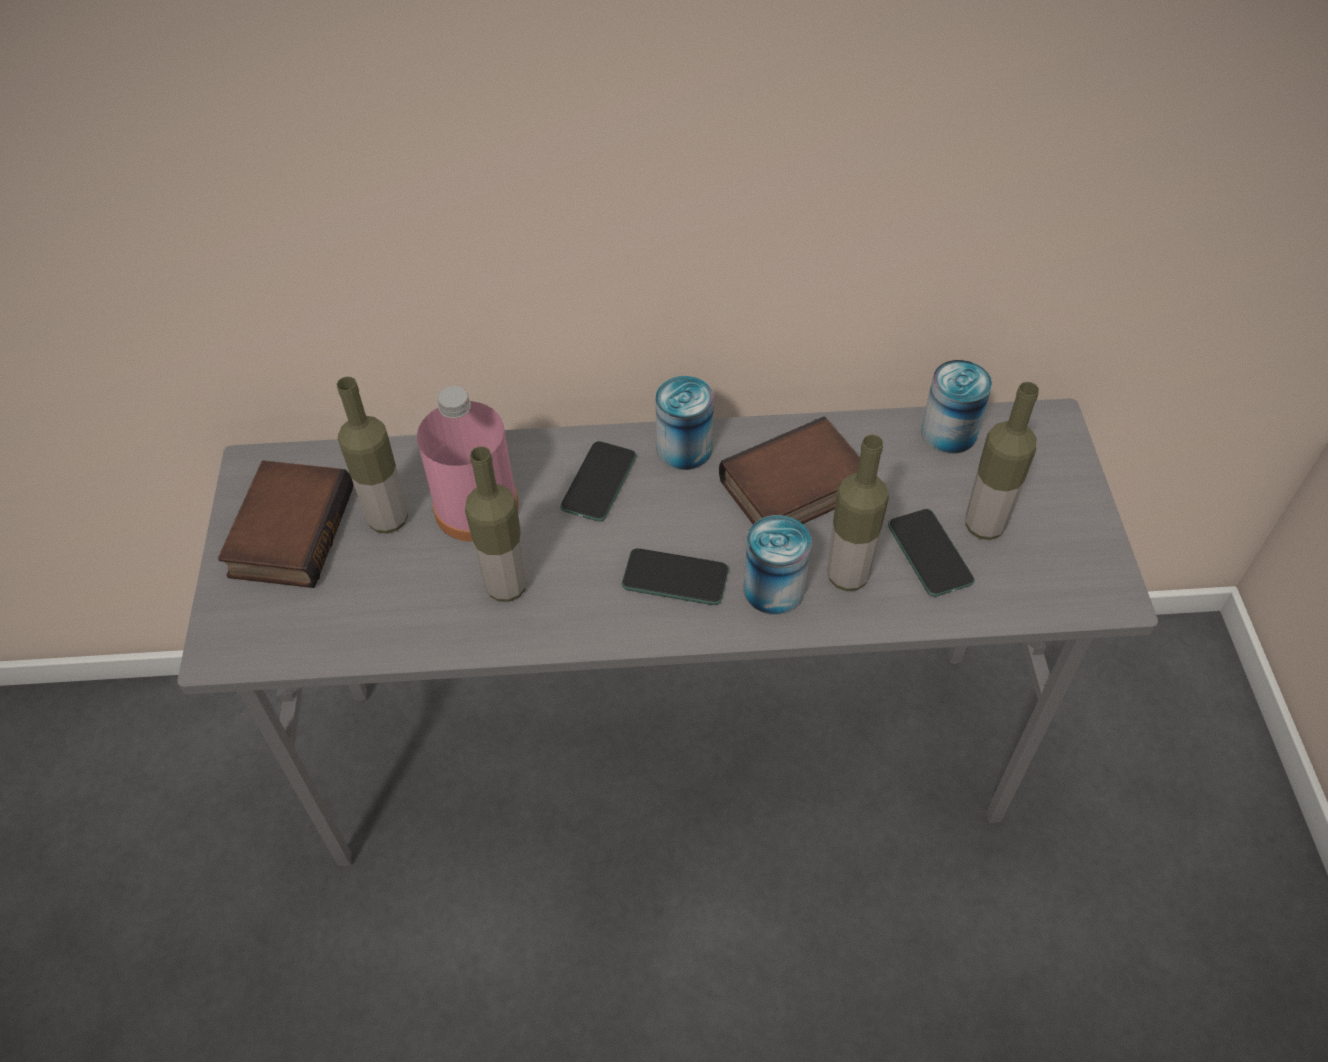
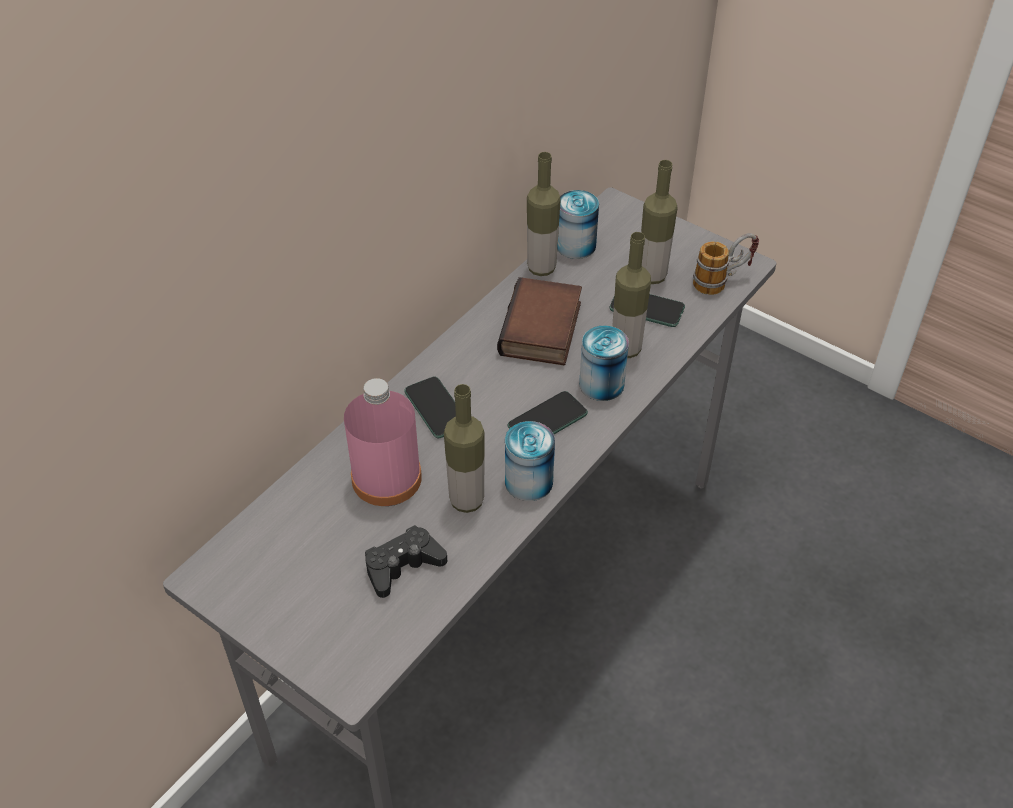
camera: 50 degrees left, 5 degrees down
(289, 530) = (288, 588): book -> none
(384, 594) = (403, 566): none -> black game controller
(388, 519) = (342, 528): bottle -> bottle (541, 268)
(684, 448) = (456, 355): can -> can (528, 481)
(1058, 593) = (722, 281): none -> mug

